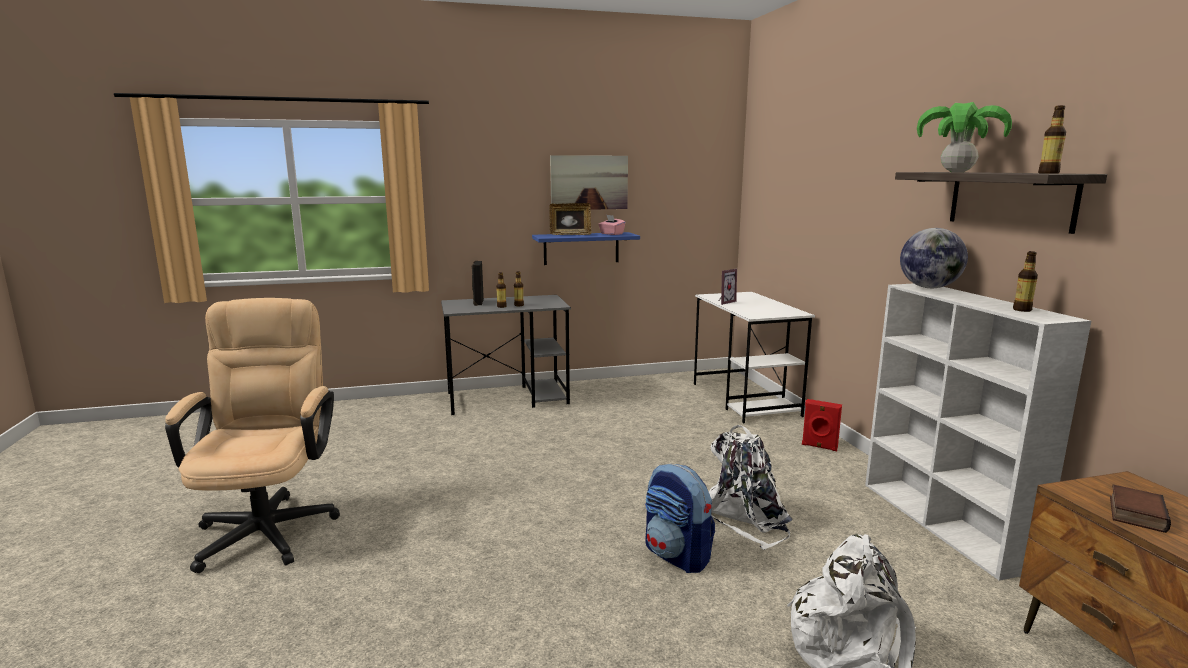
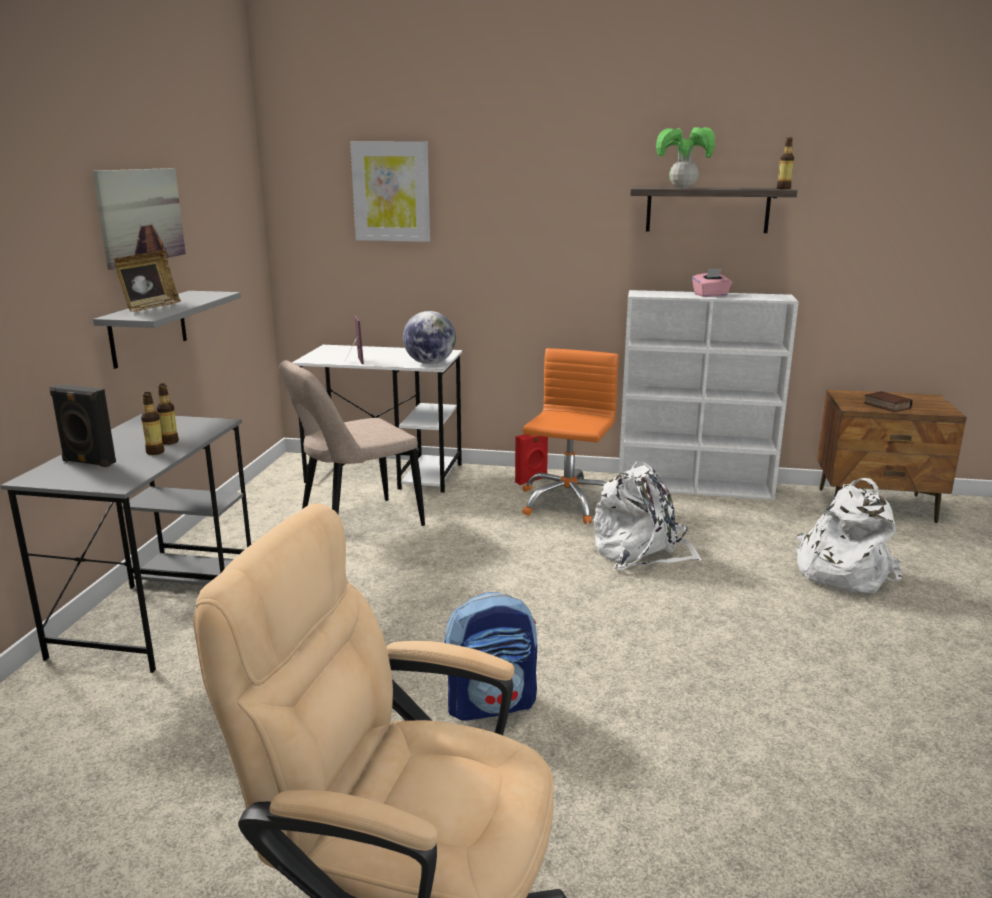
camera: 65 degrees left, 5 degrees up
(581, 248) = (148, 328): blue shelf -> grey shelf
(611, 234) = (194, 296): pink tissue box -> pink tissue box (711, 295)
(652, 412) = (355, 526): none -> beige chair
(677, 555) = (689, 601): backpack -> backpack (492, 704)
(794, 175) = (391, 192): none -> picture
(798, 469) = (567, 502): none -> orange office chair
(929, 287) = (653, 293): globe -> globe (429, 363)
(1022, 310) = (752, 296): bottle -> none

